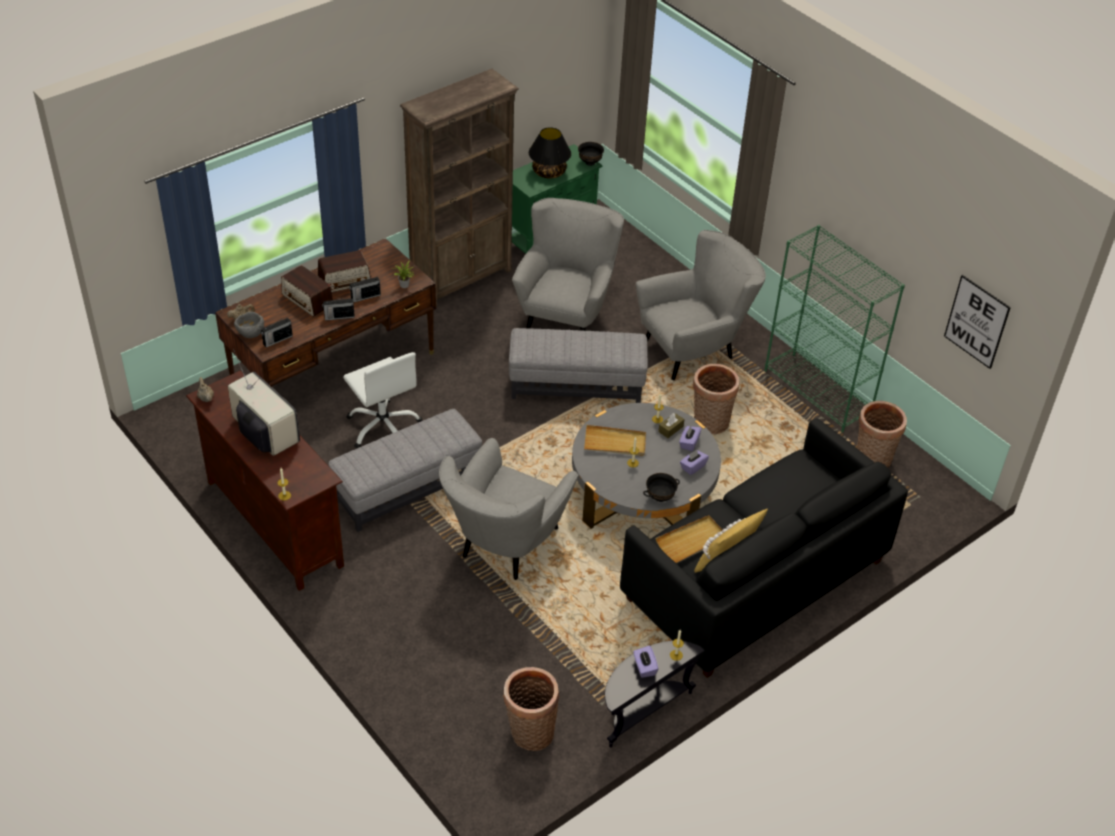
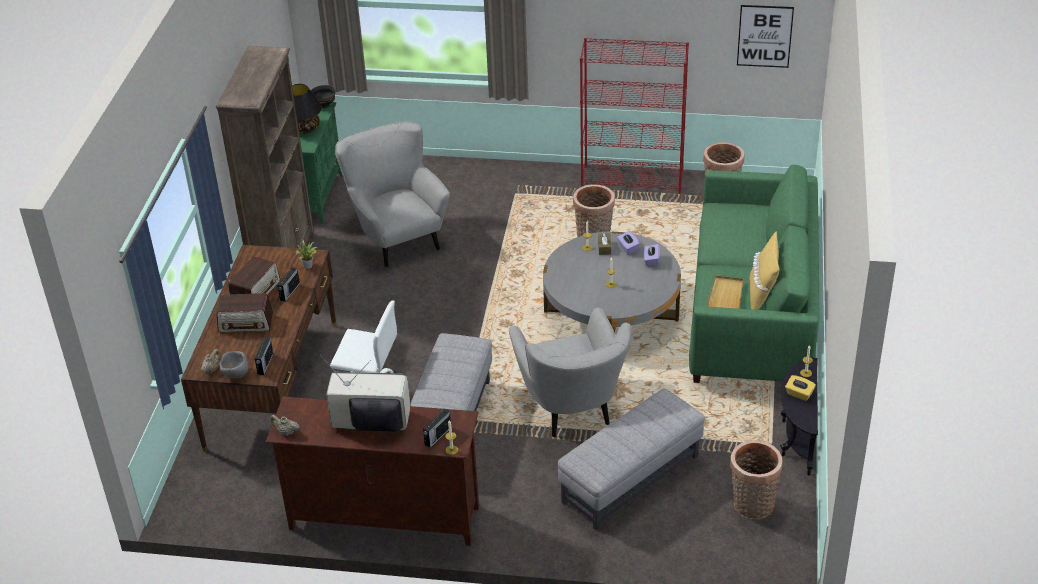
camera: 40 degrees left, 5 degrees down
(338, 317) = (289, 318): radio -> radio (437, 436)
(576, 386) = (471, 278): grey ottoman -> grey ottoman (630, 479)
(615, 443) = (582, 280): beige tray -> none
(644, 667) = (799, 394): purple tissue box -> yellow tissue box
(660, 498) = (658, 292): black bowl -> none
(694, 349) = (518, 204): grey armchair -> none
(755, 580) = (752, 314): black sofa -> green sofa
(818, 392) = (632, 179): green bookcase -> red bookcase

